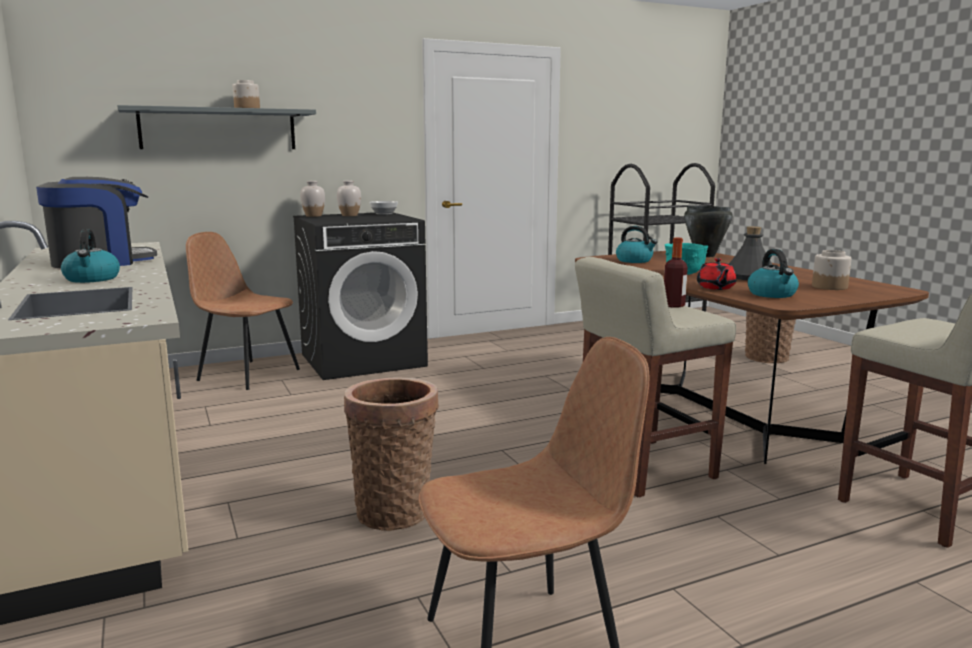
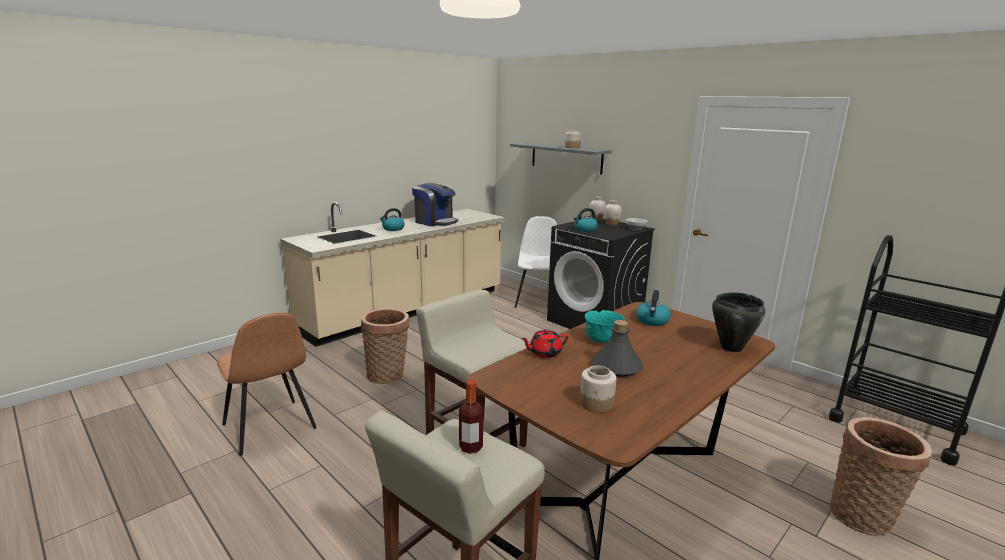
camera: 70 degrees right, 5 degrees up
(247, 374) = (538, 301): brown chair -> white chair
(673, 305) = (503, 347): bottle -> bottle (471, 447)
(772, 294) = (532, 375): kettle -> kettle (585, 230)

